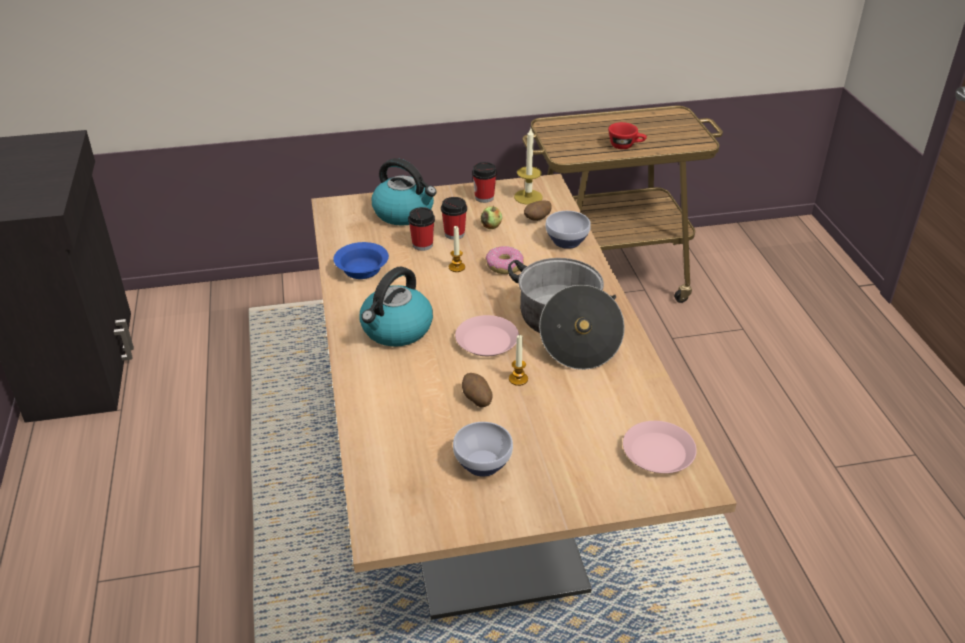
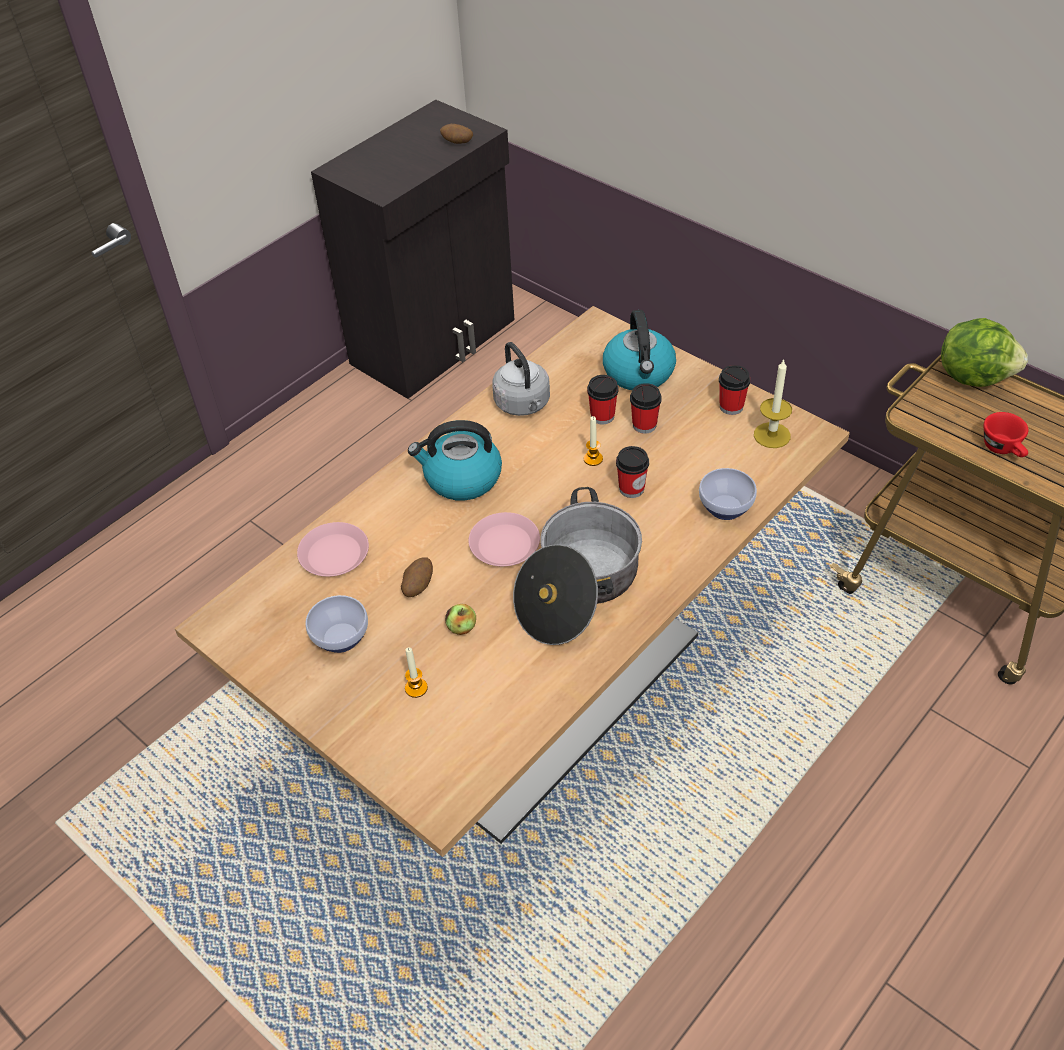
camera: 55 degrees right, 10 degrees up
(363, 269) = (523, 405): blue bowl -> grey kettle
(491, 226) = (687, 441): apple -> apple (462, 628)
(504, 266) = (631, 488): donut -> cup
(518, 379) = (471, 597): candle -> candle (416, 688)
(537, 219) = (739, 465): potato -> potato (457, 143)
(561, 124) = (973, 375): none -> lettuce
(658, 452) = (459, 754): pink plate -> pink plate (334, 555)

